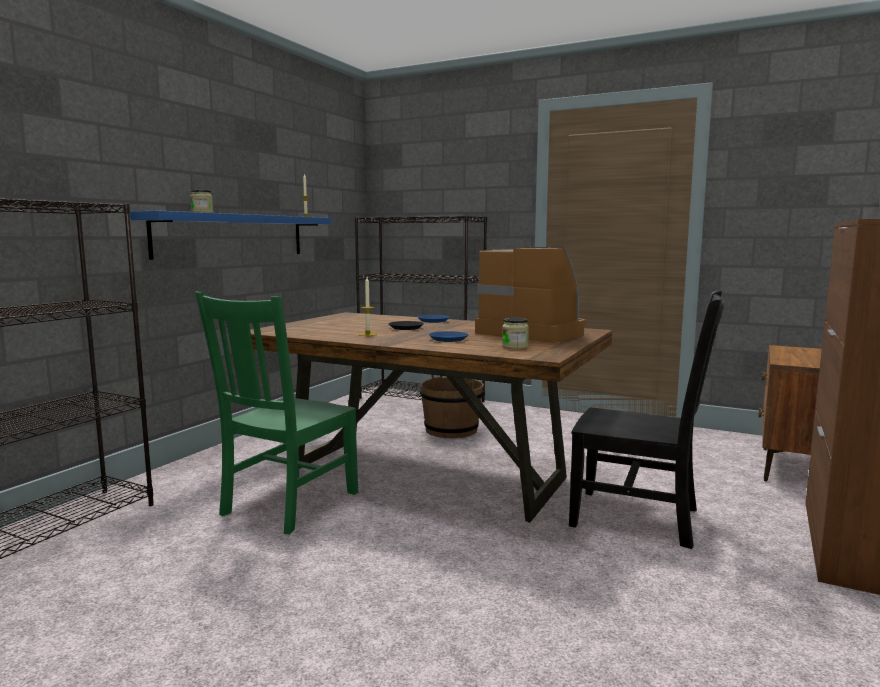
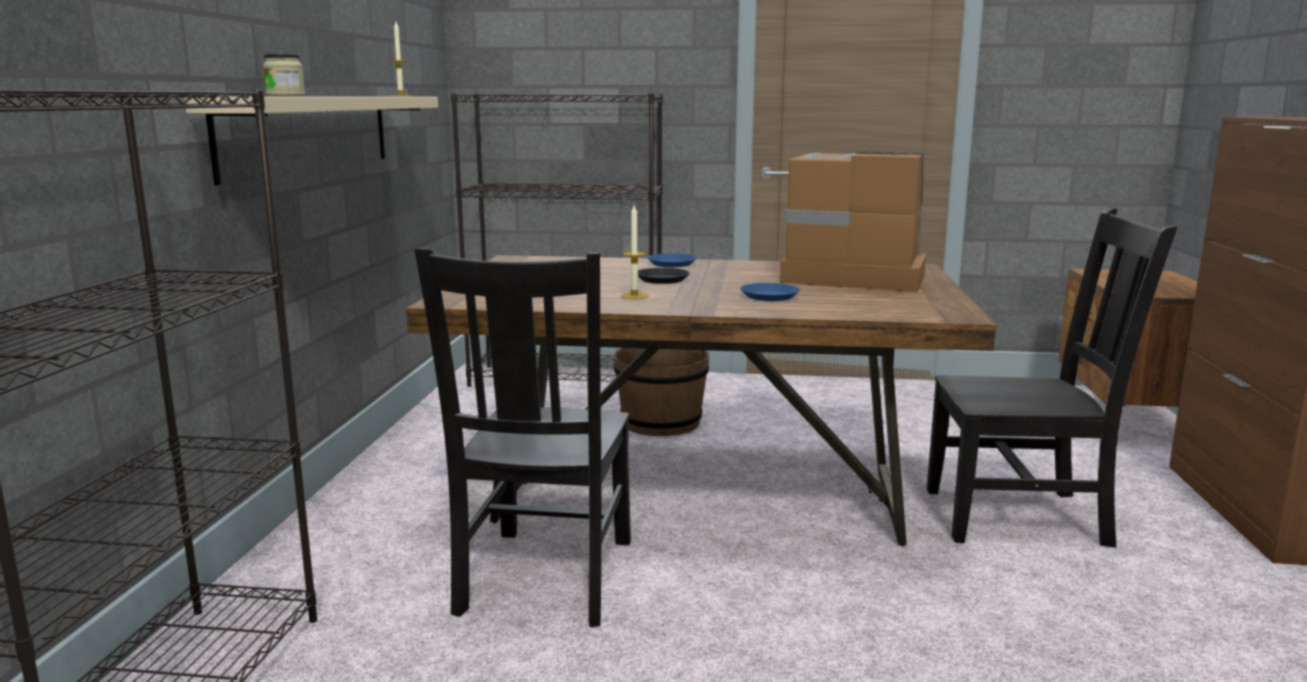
camera: 20 degrees left, 5 degrees up
(233, 235) = (310, 133): blue shelf -> beige shelf
(287, 505) = (544, 579): green chair -> black chair
(515, 346) = (884, 302): jar -> none

